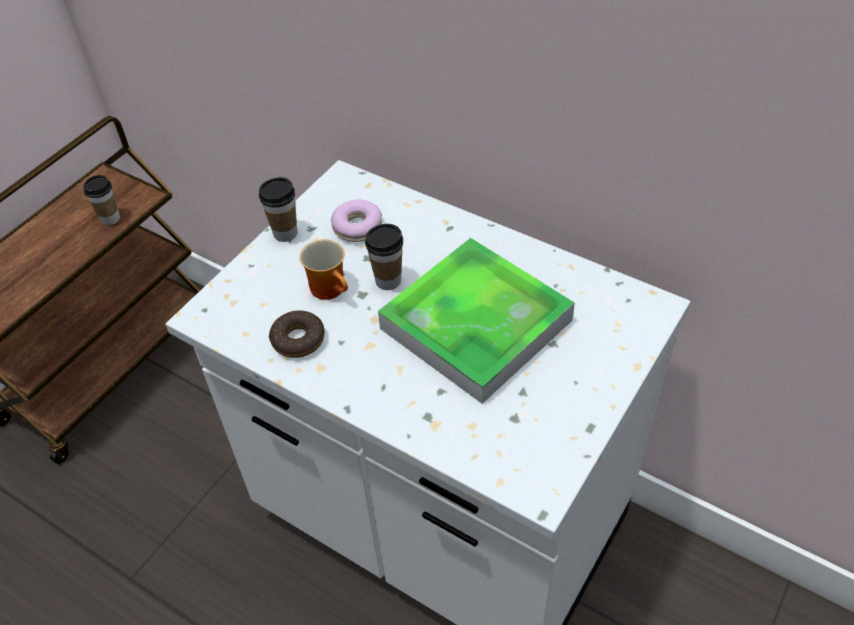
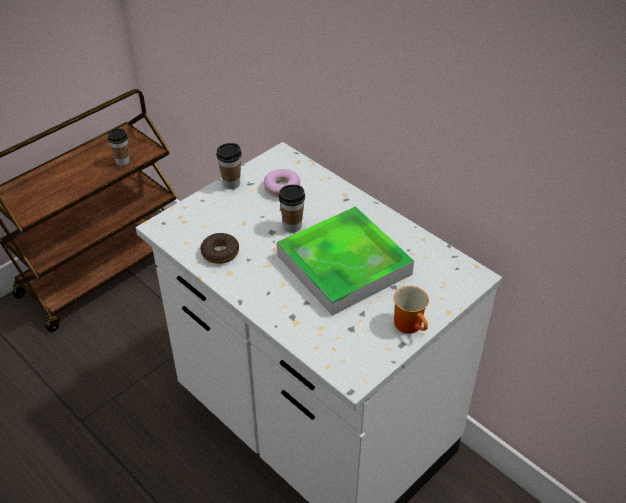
camera: 10 degrees right, 5 degrees down
(332, 288) = (252, 224): mug -> mug (411, 325)

